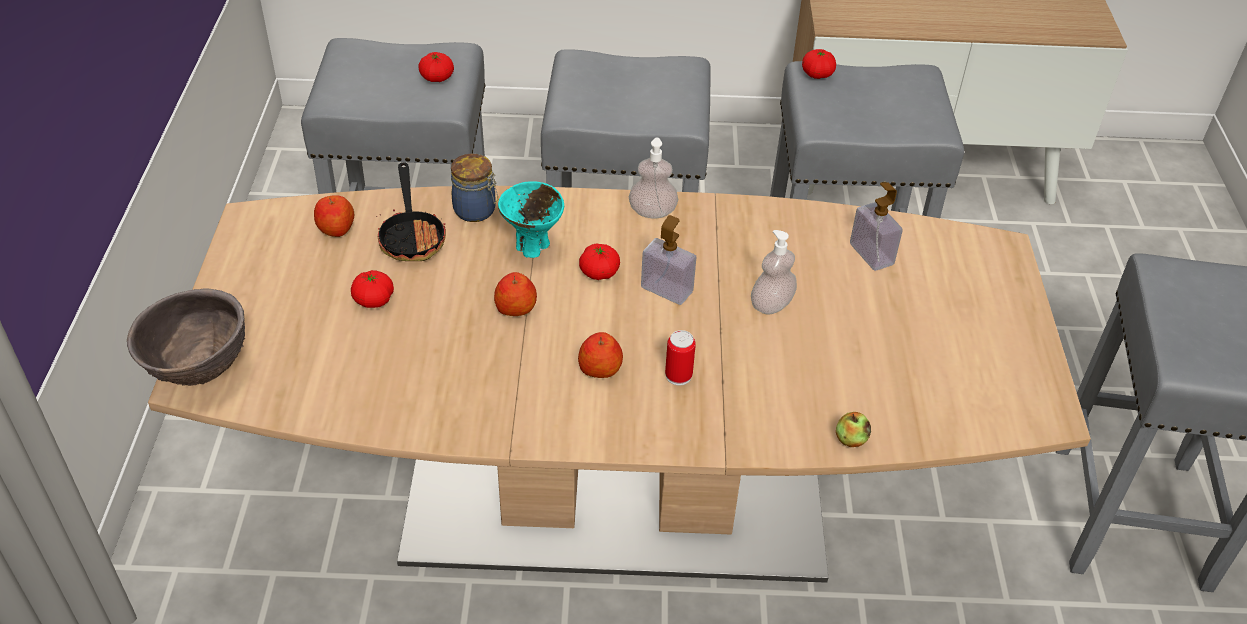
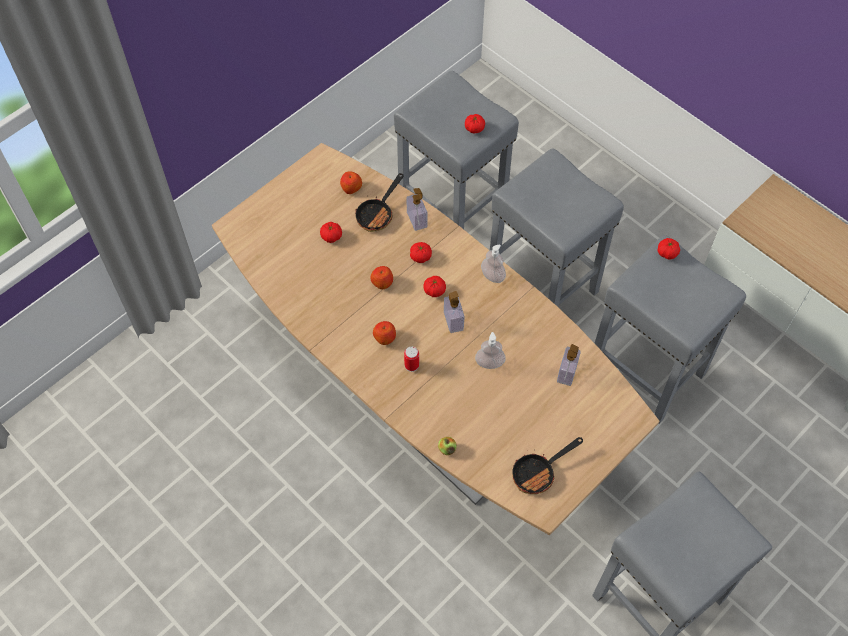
camera: 45 degrees right, 15 degrees up
(199, 371) = (240, 223): brown bowl -> none
(476, 211) = (417, 219): jar -> soap dispenser
(533, 247) = (420, 257): turquoise bowl -> tomato
(987, 381) = (538, 472): none -> frying pan

